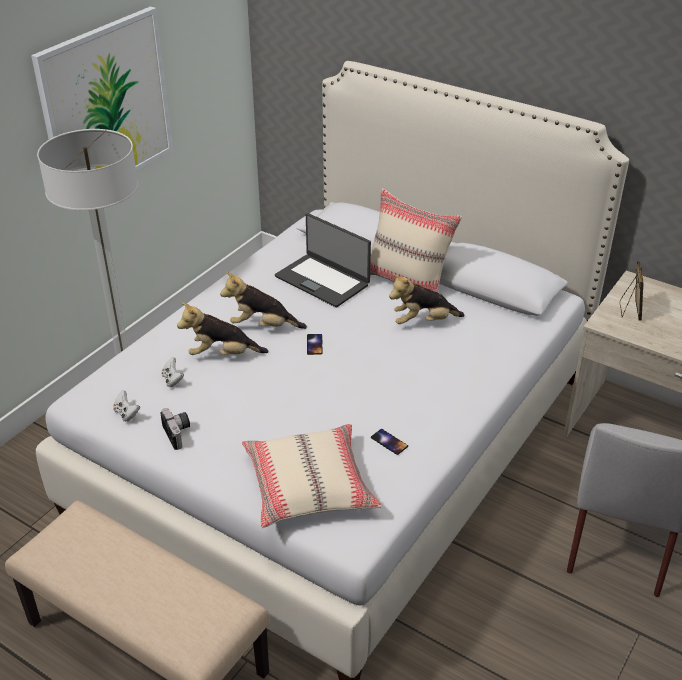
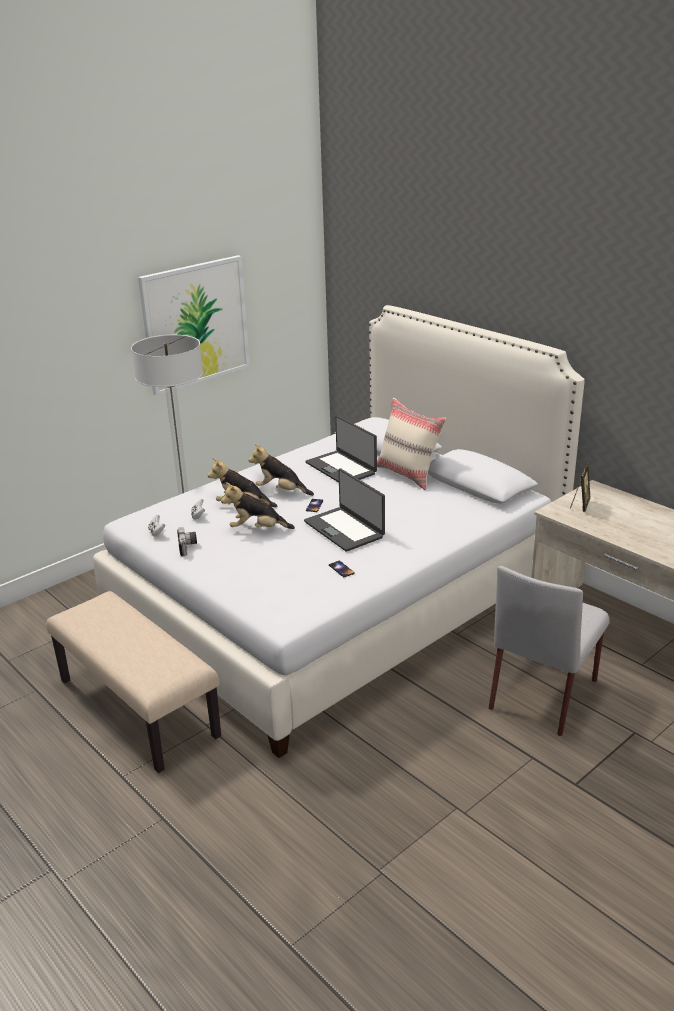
camera: 15 degrees right, 10 degrees down
(309, 486) = (268, 588): beige pillow -> none
(367, 377) = (344, 529): none -> laptop
(423, 322) = (407, 500): plush toy -> plush toy (257, 529)

